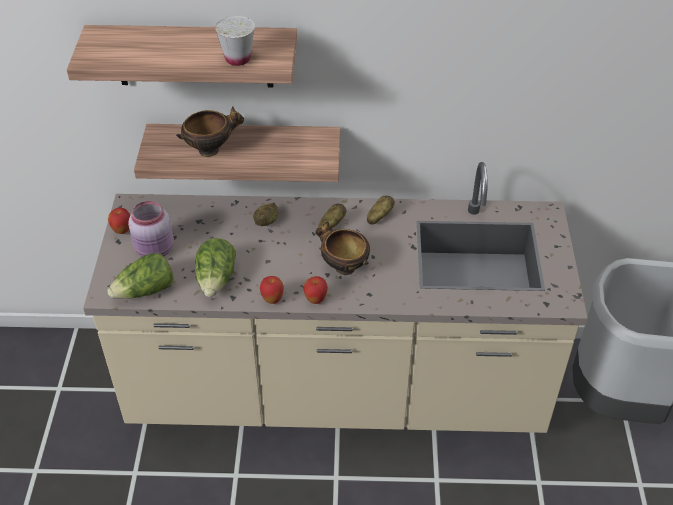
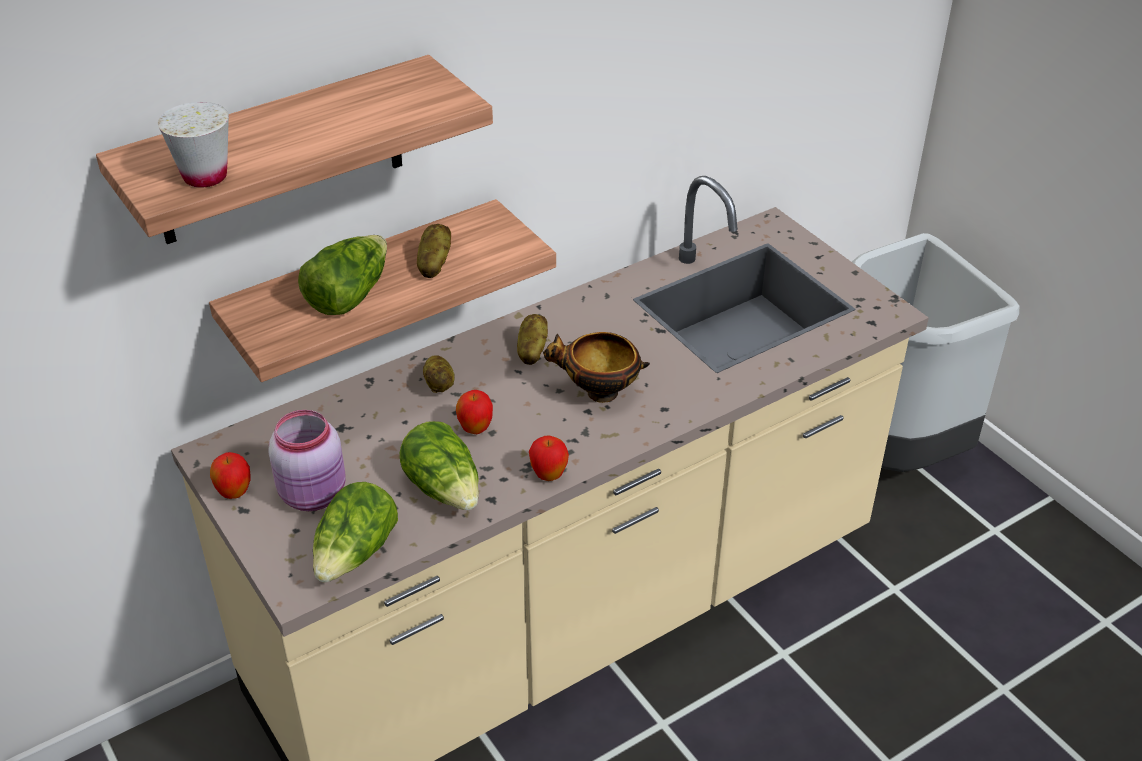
camera: 35 degrees left, 5 degrees down
(211, 149) = (348, 295): bowl -> lettuce
(237, 59) = (396, 115): white cup -> white cup (205, 176)
(315, 300) = (605, 448): apple -> apple (475, 429)
(379, 217) = (582, 314): potato -> potato (434, 264)

